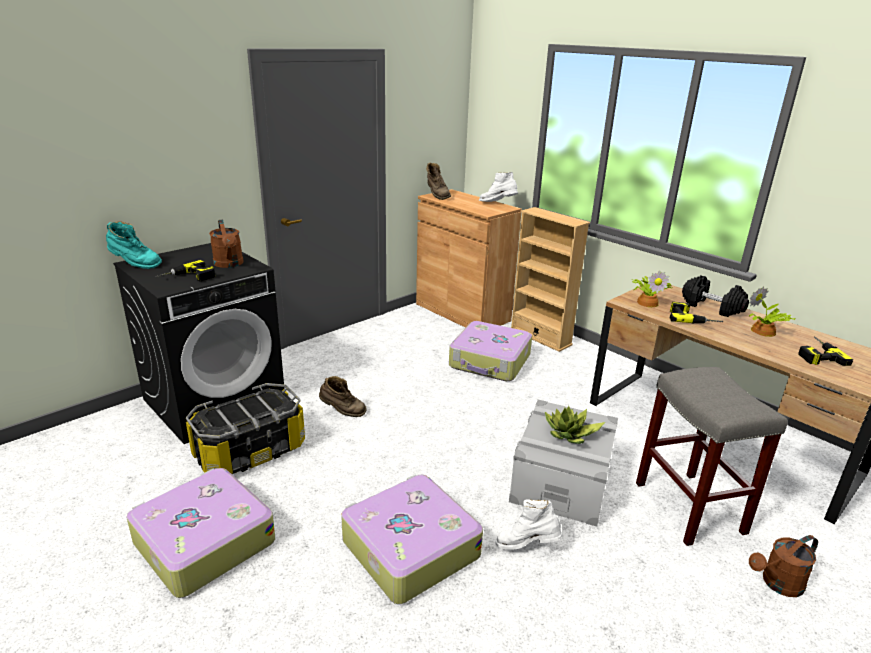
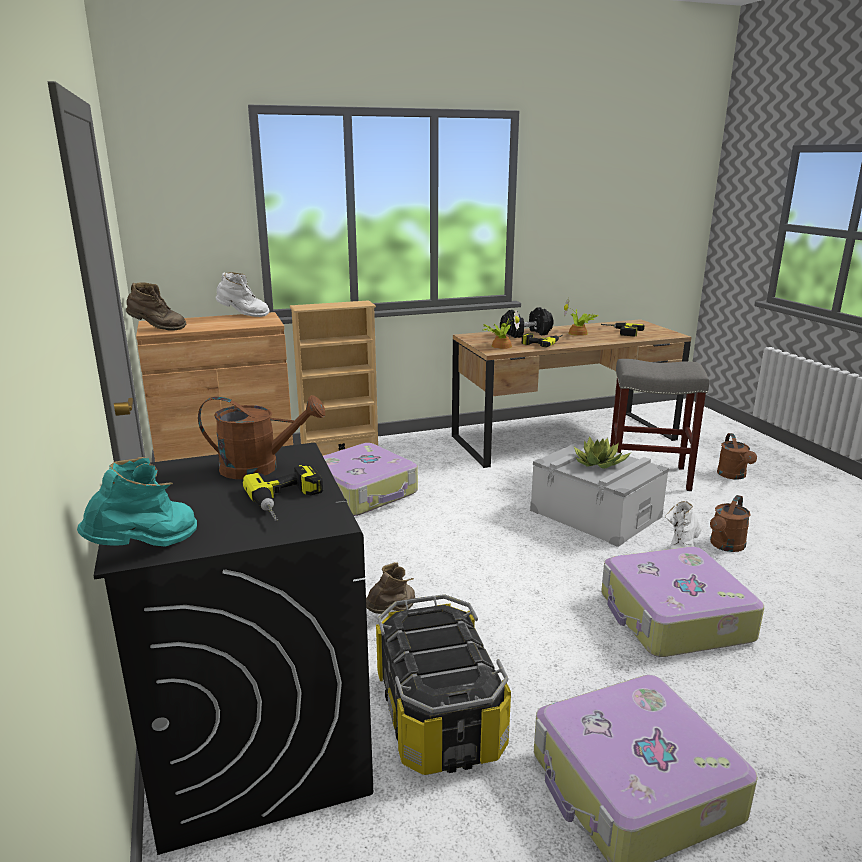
camera: 65 degrees left, 5 degrees down
(498, 204) = (243, 315): white boot -> white boot turned 135 degrees counterclockwise
(571, 580) = (725, 546): none -> brown watering can

